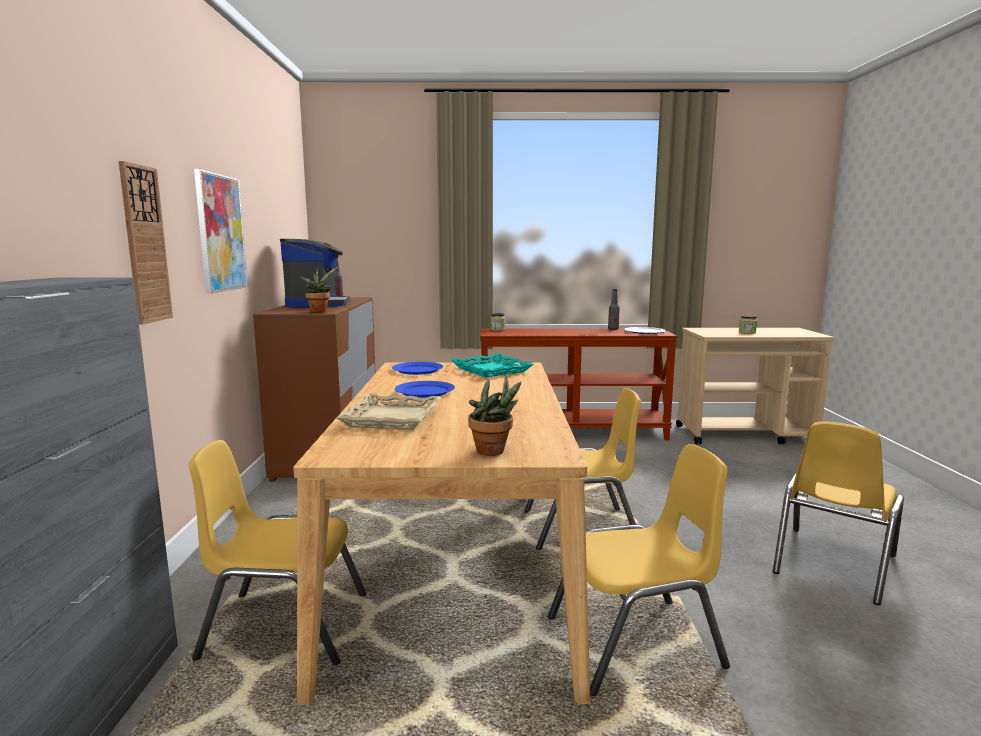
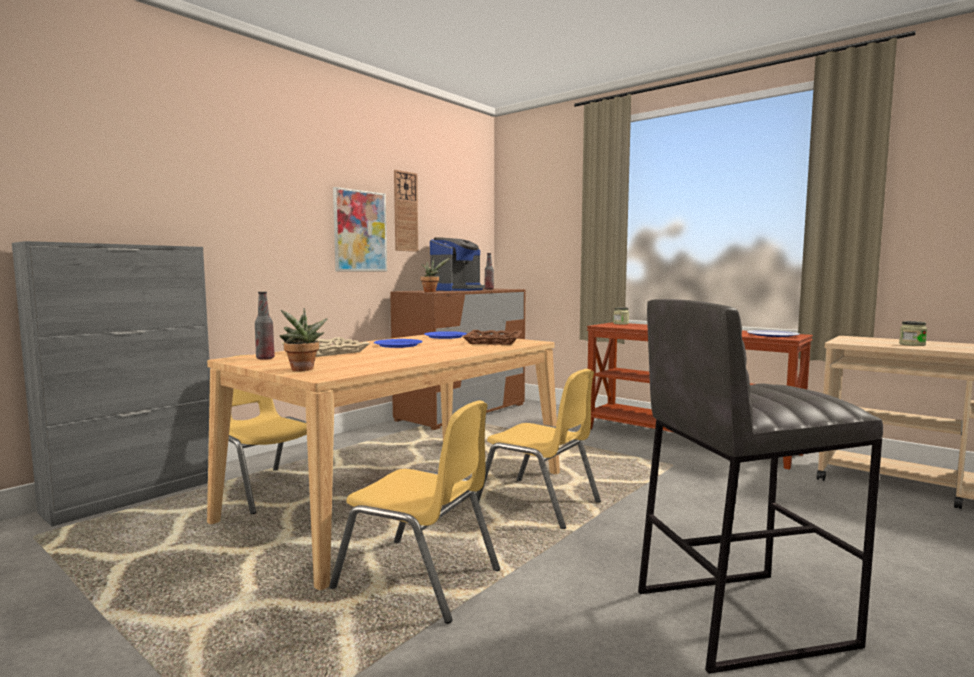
camera: 40 degrees right, 5 degrees down
(145, 244) = (271, 234): wall clock -> wall clock (405, 211)
(490, 370) = (493, 341): turquoise tray -> brown tray
(613, 329) = (743, 331): bottle -> bottle (265, 358)
(832, 564) = (739, 616): yellow chair -> grey stool

